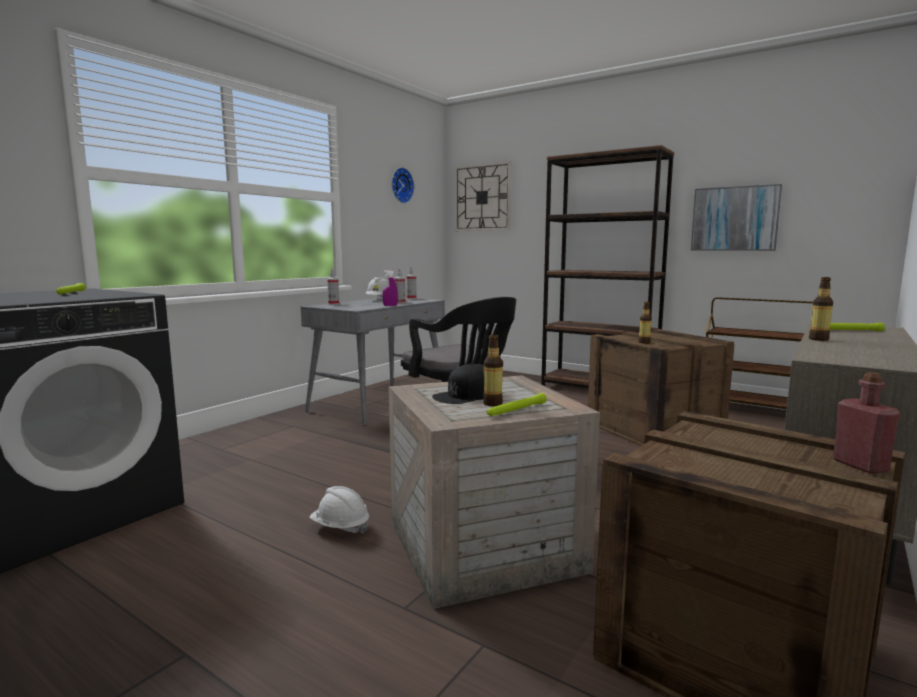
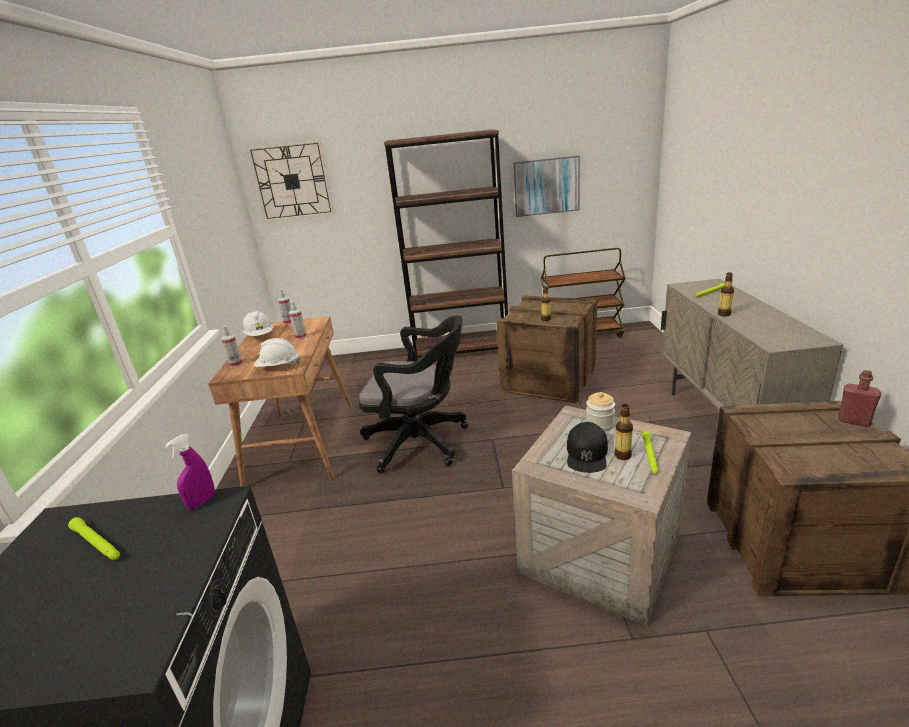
camera: 35 degrees left, 15 degrees up
(340, 527) = (489, 602): white hard hat -> white hard hat (278, 367)
(379, 403) = (302, 442): grey desk -> brown desk
(390, 305) = (307, 347): purple spray bottle -> purple spray bottle (202, 501)
(400, 185) = (211, 187): wall clock -> none
(521, 388) = (600, 424): none -> jar

